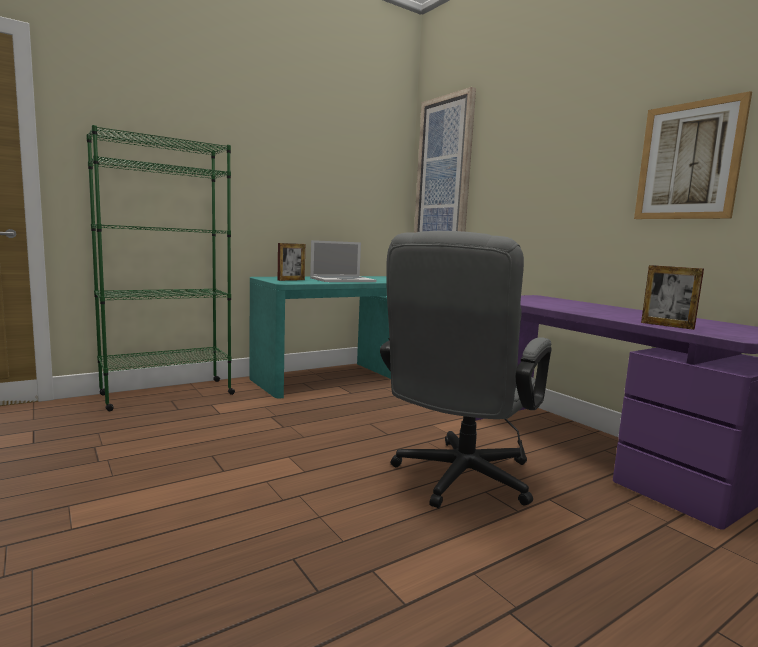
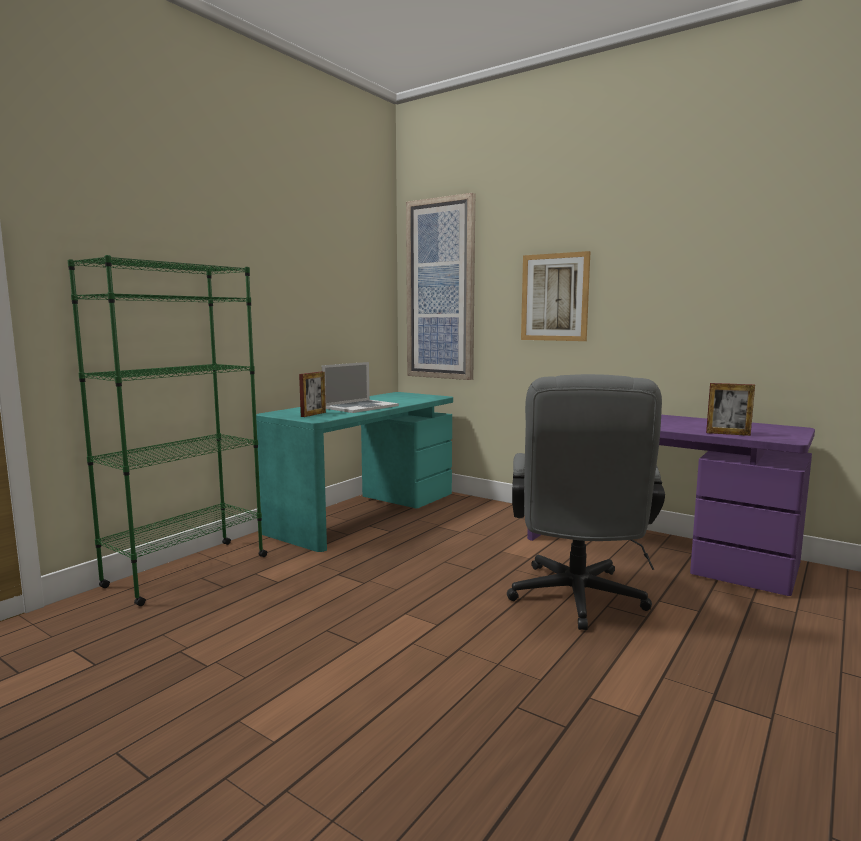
camera: 20 degrees left, 0 degrees up
(688, 161) = (706, 284): picture -> picture (554, 297)

